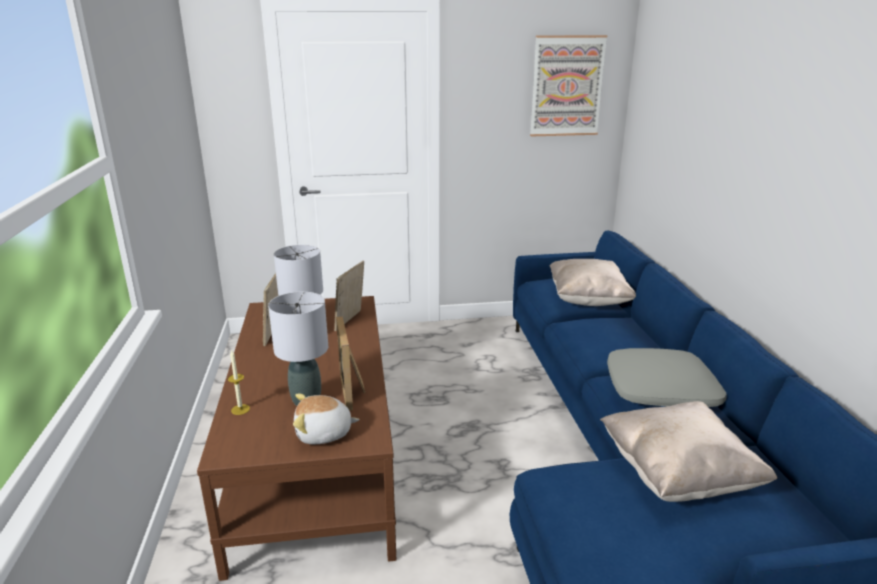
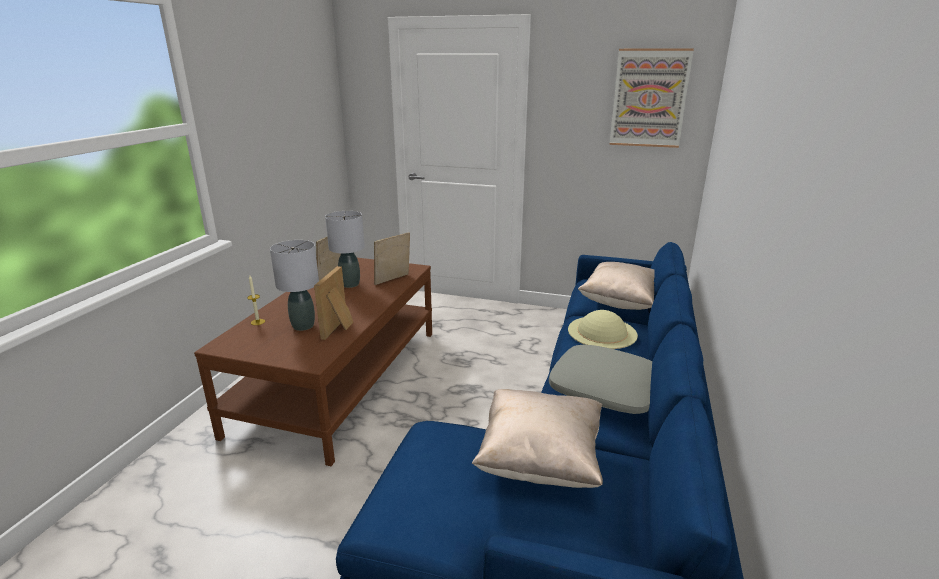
camera: 25 degrees right, 0 degrees up
(324, 434) = (289, 350): plush toy -> none
(603, 333) = (602, 332): none -> beige hat

